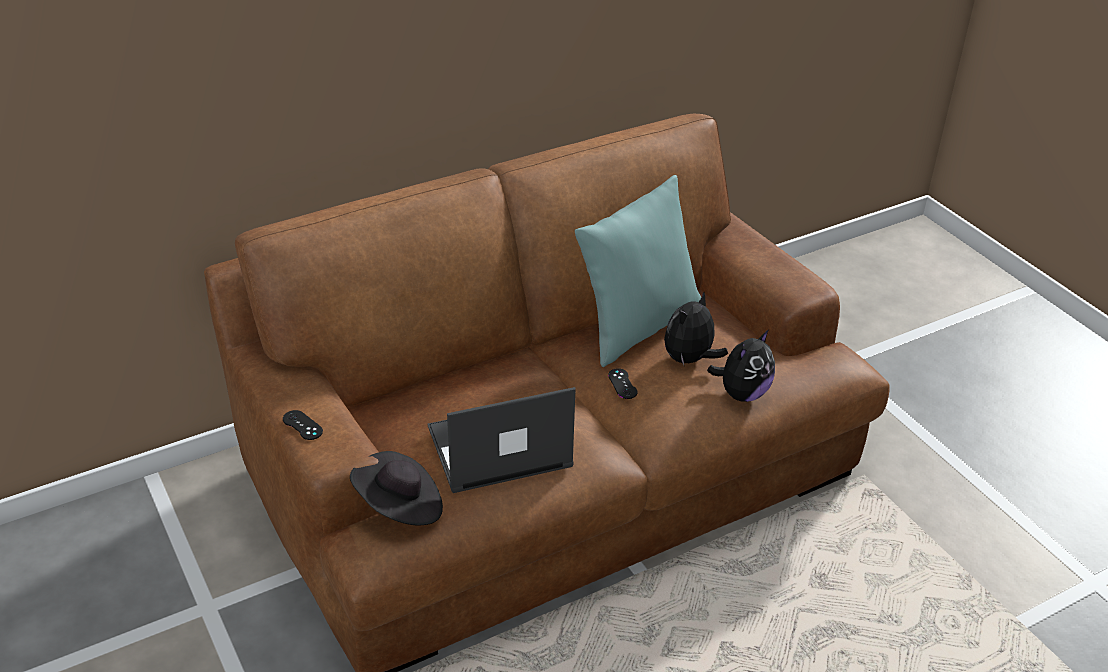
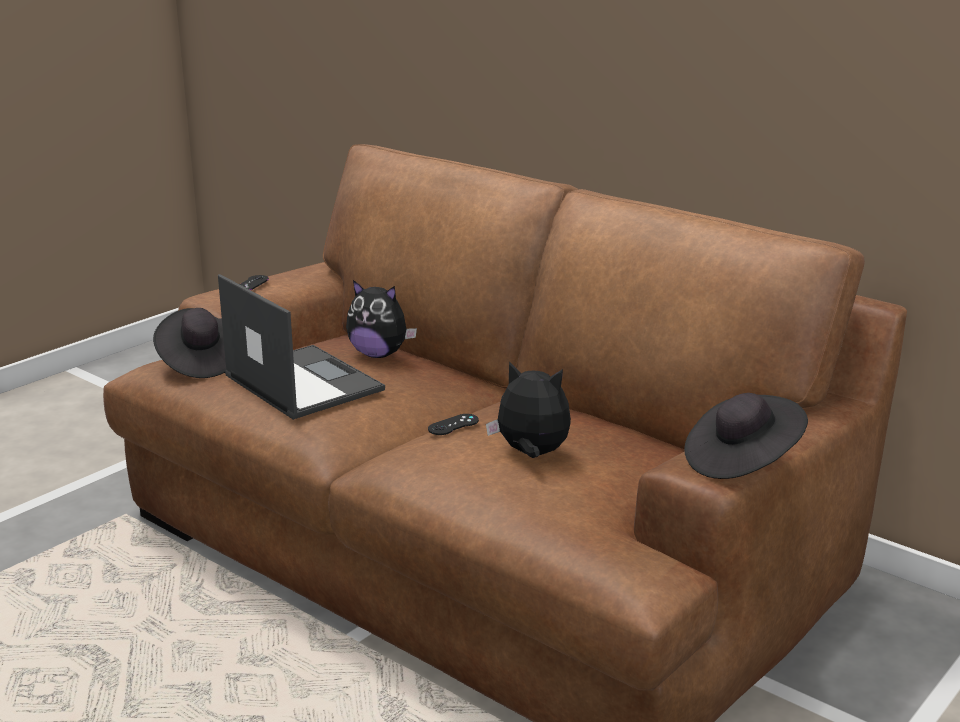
camera: 70 degrees right, 15 degrees down
(637, 326) = (576, 421): turquoise pillow -> none
(742, 393) = (492, 495): plush toy -> plush toy (379, 354)
(799, 273) = (741, 461): none -> black hat

